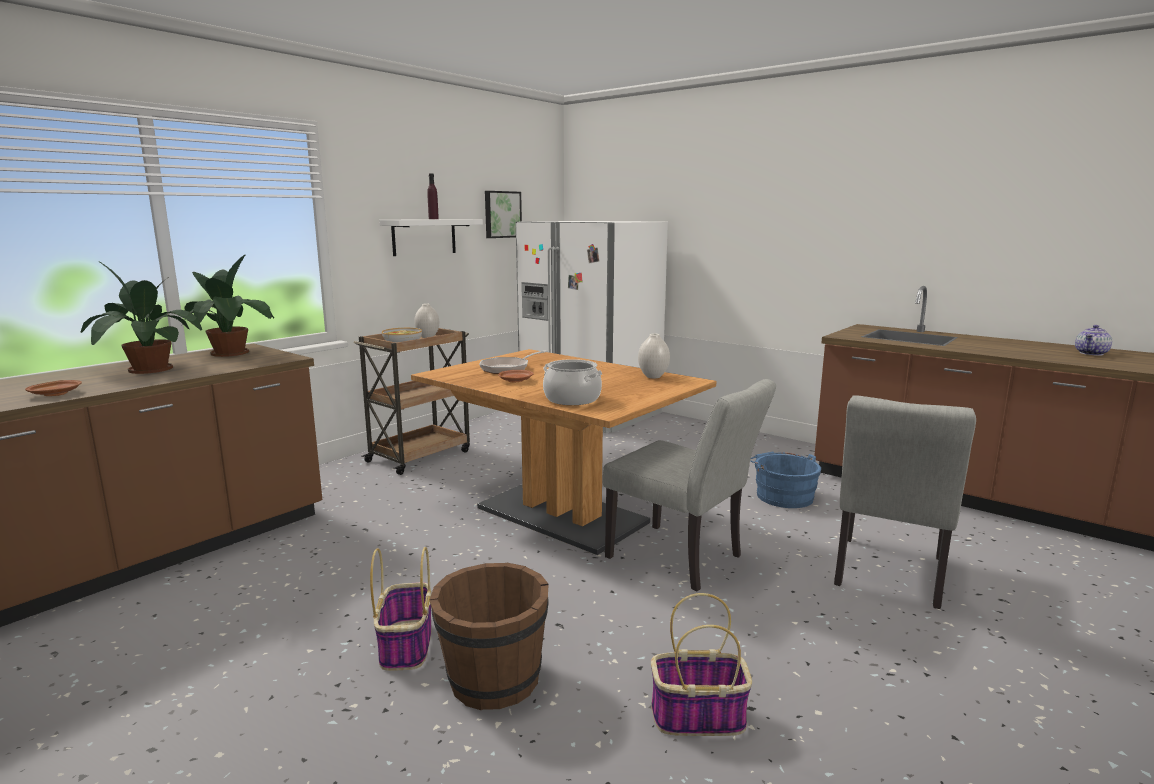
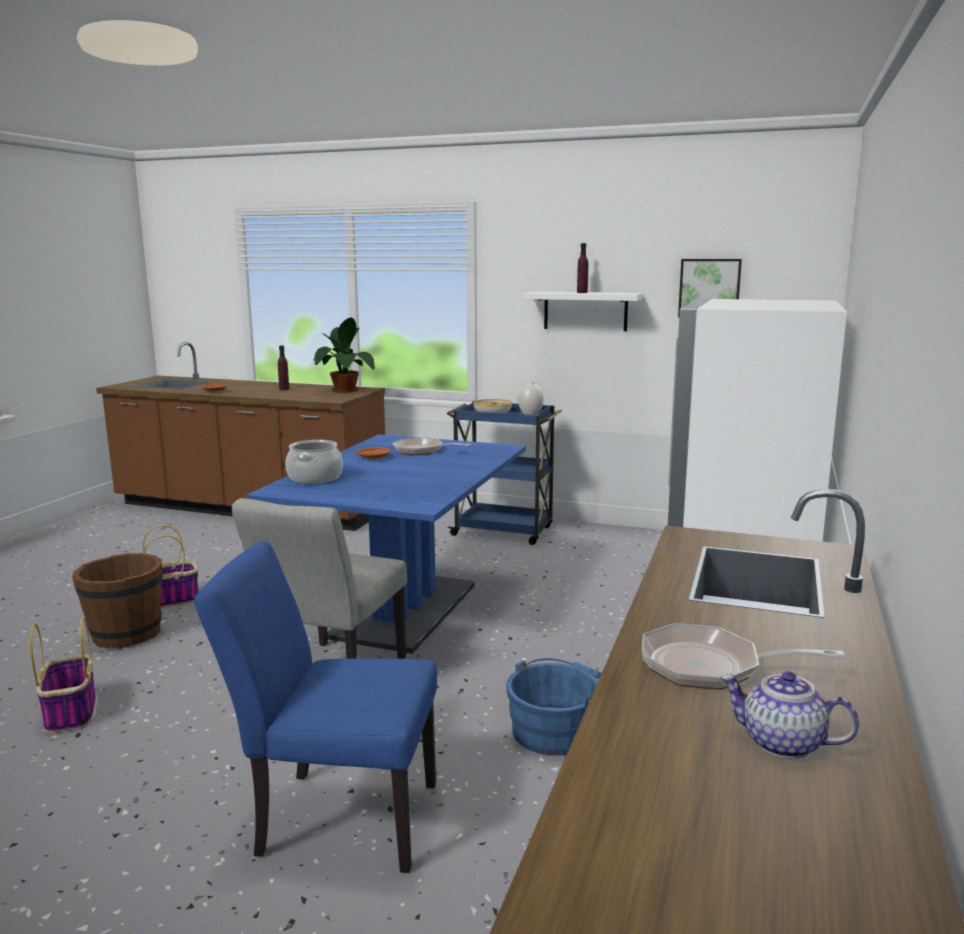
camera: 70 degrees right, 0 degrees up
(146, 369) = (284, 389): potted plant -> purple bottle
(420, 456) = (504, 531): brown cart -> blue cart
(561, 515) = (405, 610): brown dining table -> blue dining table
(653, 376) = (430, 492): white vase -> none
(888, 576) = (334, 817): grey chair -> blue chair
(1026, 351) = (710, 666): none -> frying pan

